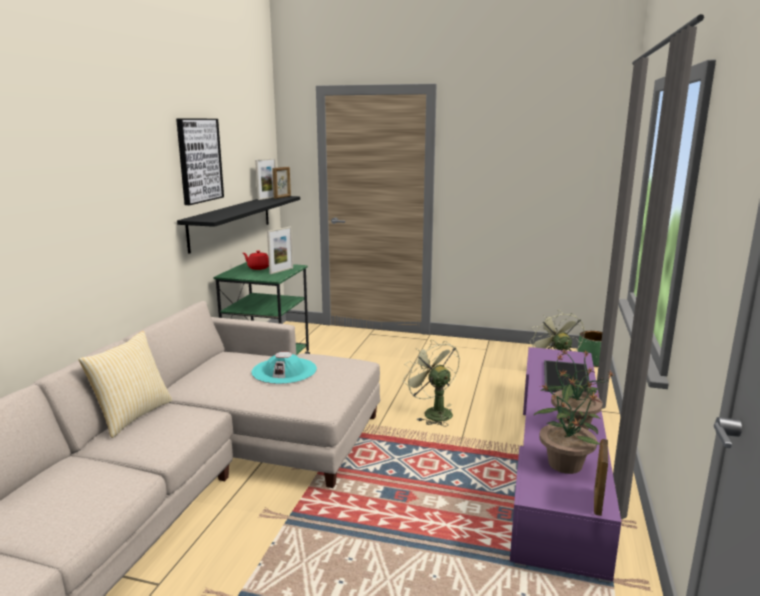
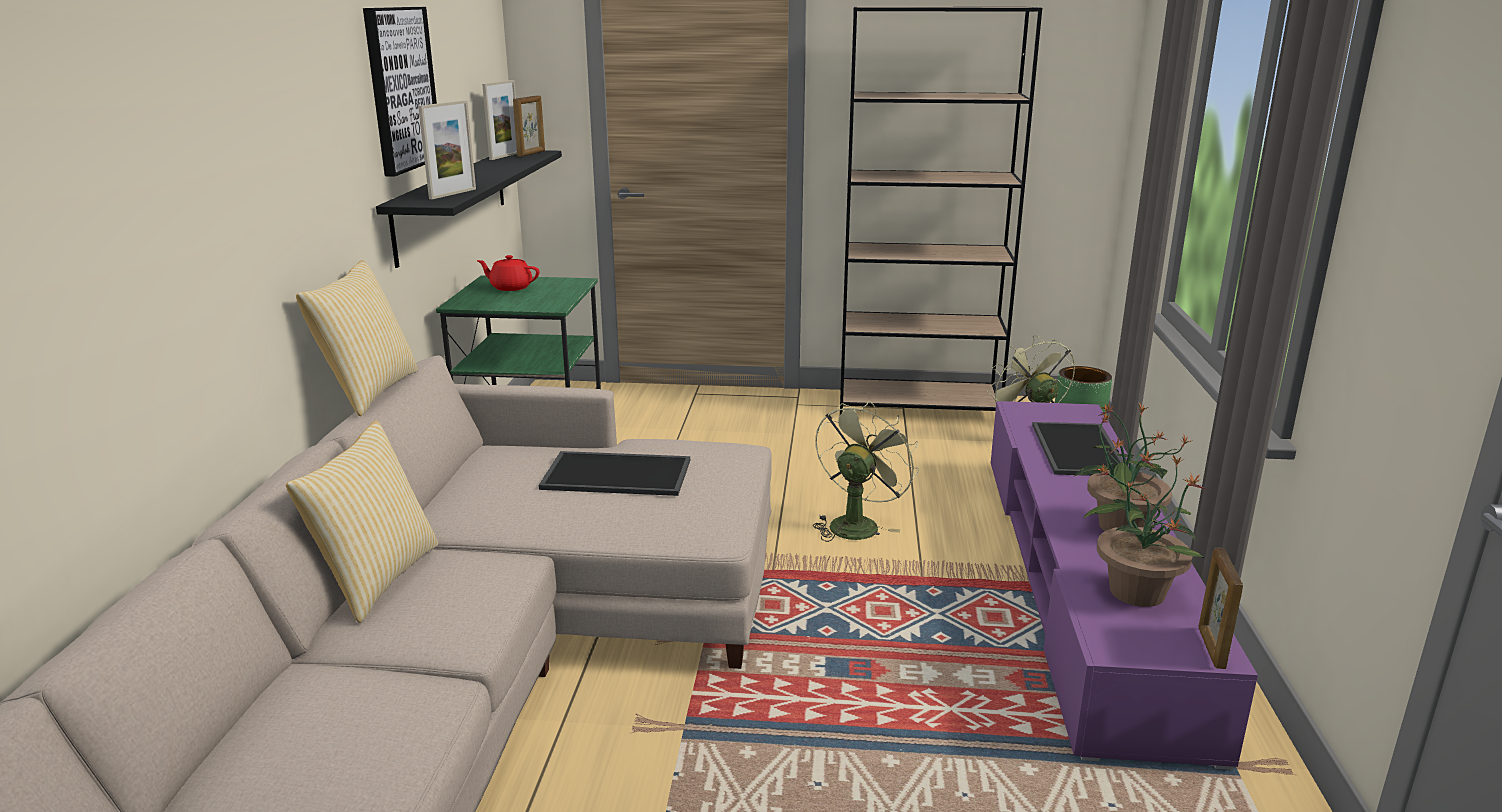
camera: 10 degrees left, 5 degrees up
(157, 317) = (368, 392): none -> pillow
(281, 271) = (557, 291): picture frame -> picture frame (453, 194)
(284, 371) = (618, 473): turquoise hat -> tray
(433, 412) = (857, 523): green fan -> green fan turned 75 degrees clockwise
(495, 349) = (918, 407): none -> beige bookcase

